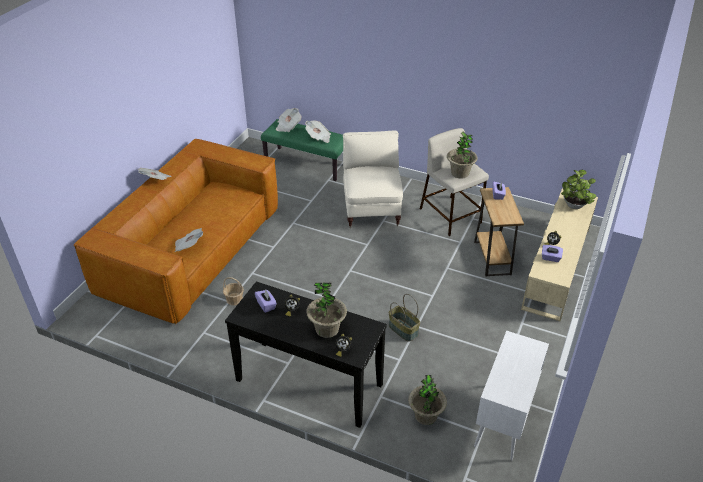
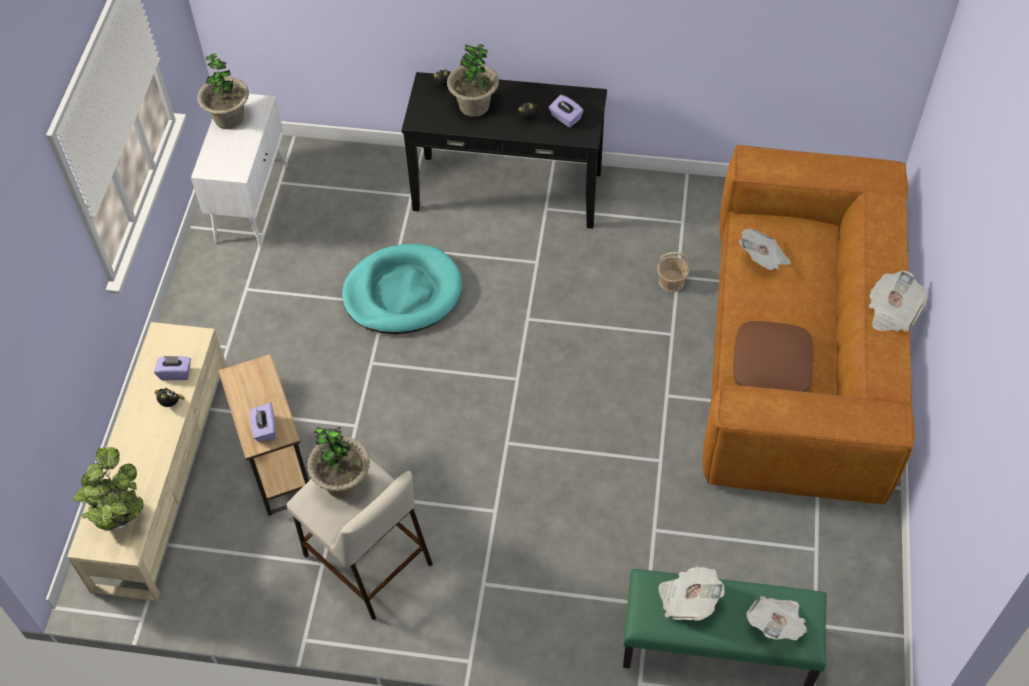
camera: 165 degrees right, 15 degrees up
(223, 202) = (772, 365): none -> brown pillow
(371, 209) = (527, 537): beige armchair -> none
(404, 330) = (402, 293): basket -> turquoise dog bed
(425, 416) = (349, 186): potted plant -> potted plant (229, 118)

